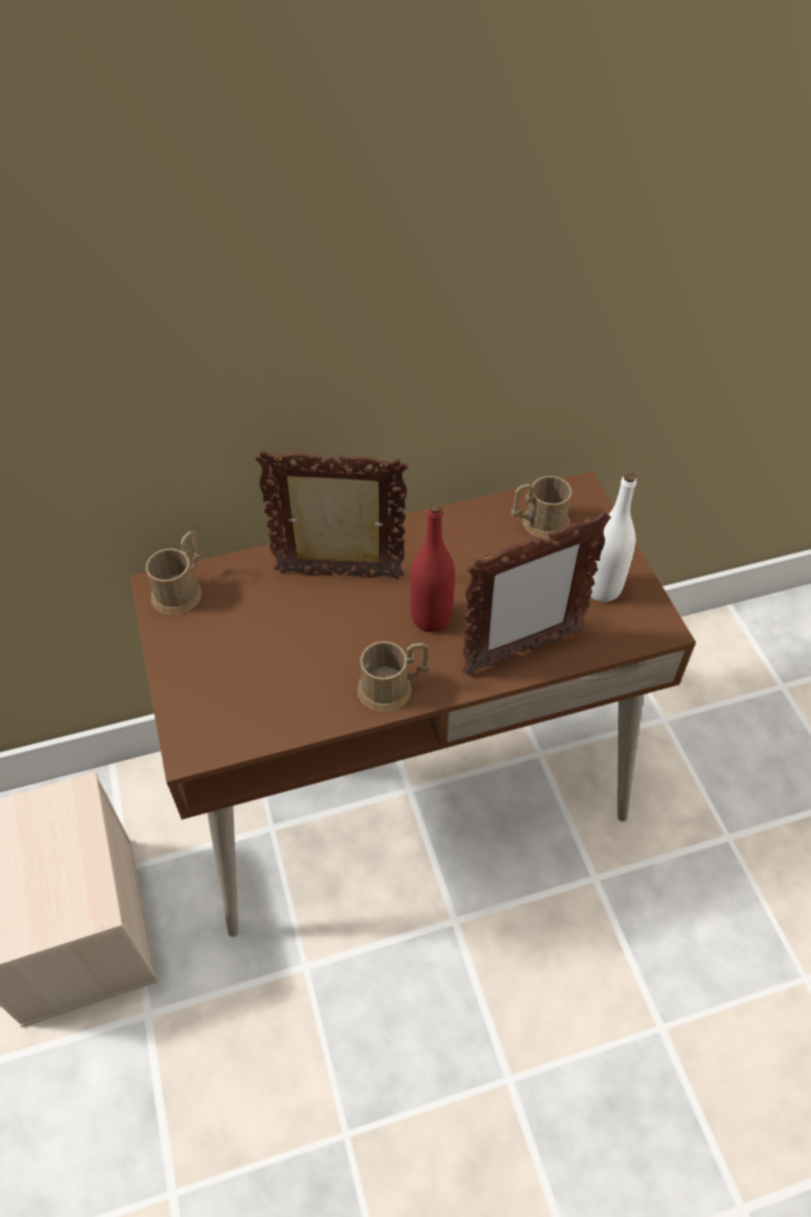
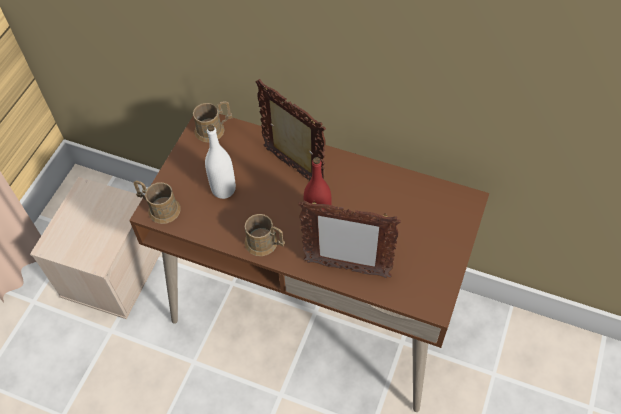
camera: 40 degrees right, 5 degrees up
(539, 523) = (426, 204): brown mug -> brown mug (159, 208)
(602, 588) = (424, 263): white bottle -> white bottle (223, 189)

